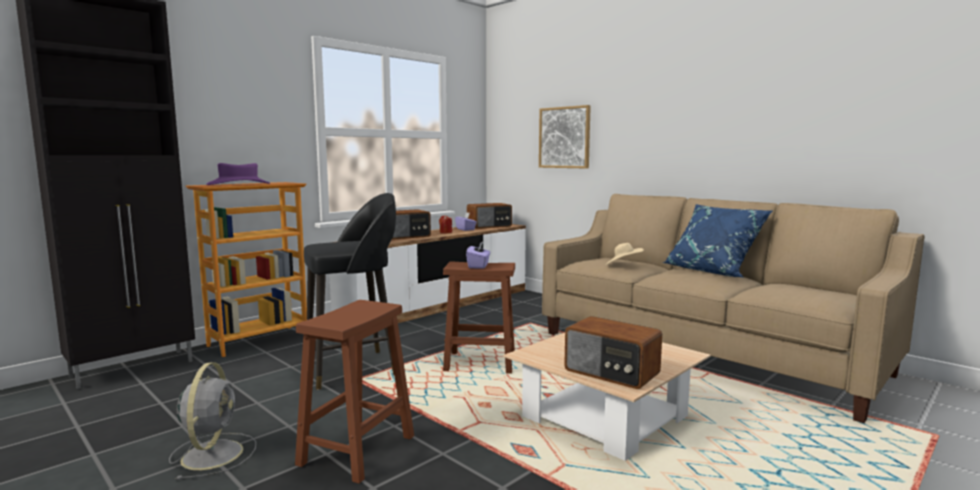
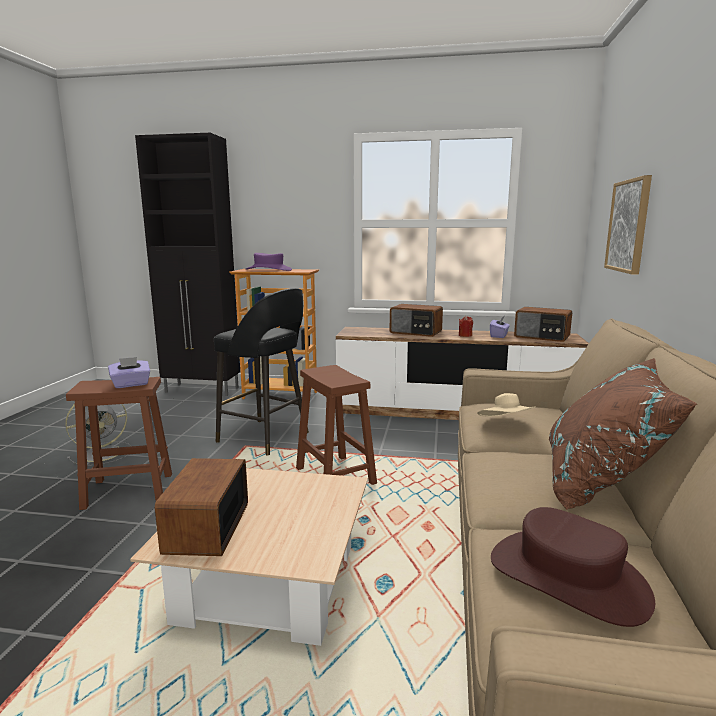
camera: 55 degrees right, 5 degrees up
(478, 266) = (331, 375): purple tissue box -> purple tissue box (131, 384)
(713, 271) = (601, 483): blue pillow -> brown pillow
(796, 291) = (567, 577): none -> brown hat

